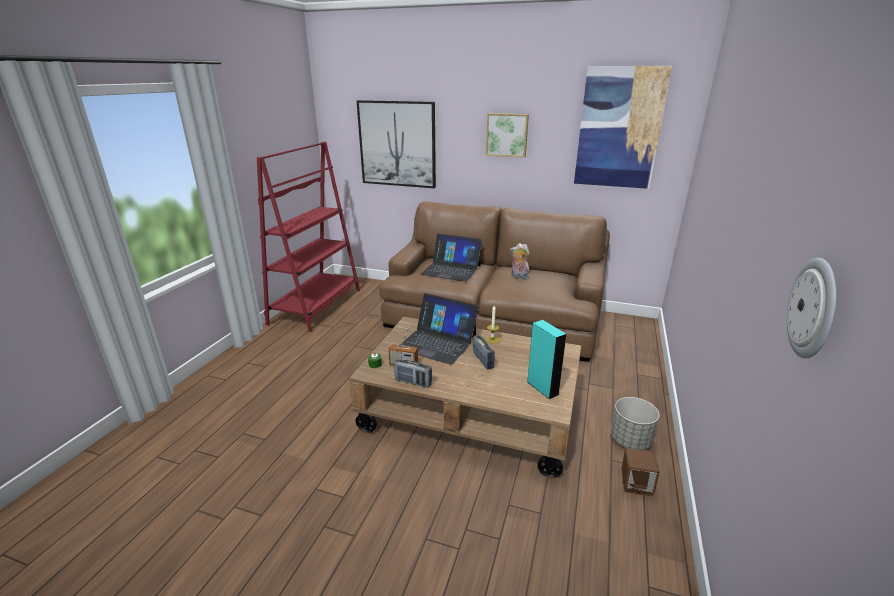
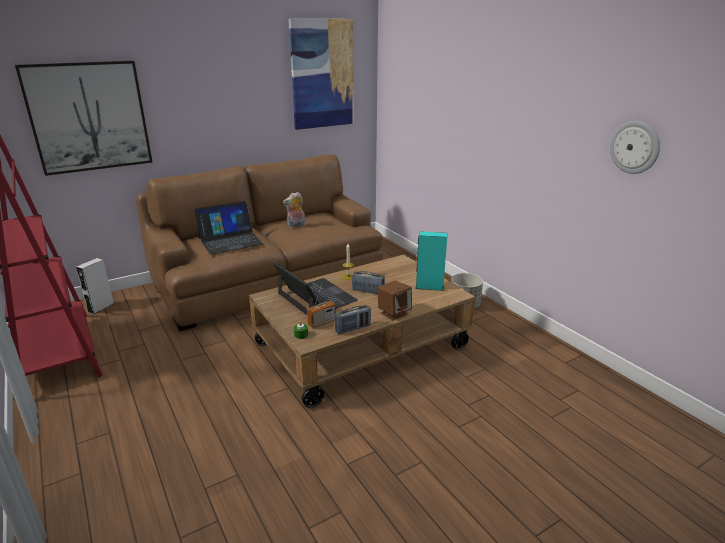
camera: 50 degrees left, 0 degrees up
(373, 289) = (101, 307): none -> grey speaker
(437, 342) = (316, 297): laptop -> laptop turned 105 degrees counterclockwise
(507, 135) = (224, 90): picture -> none
(635, 485) = (498, 325): brown speaker -> brown speaker (394, 313)

